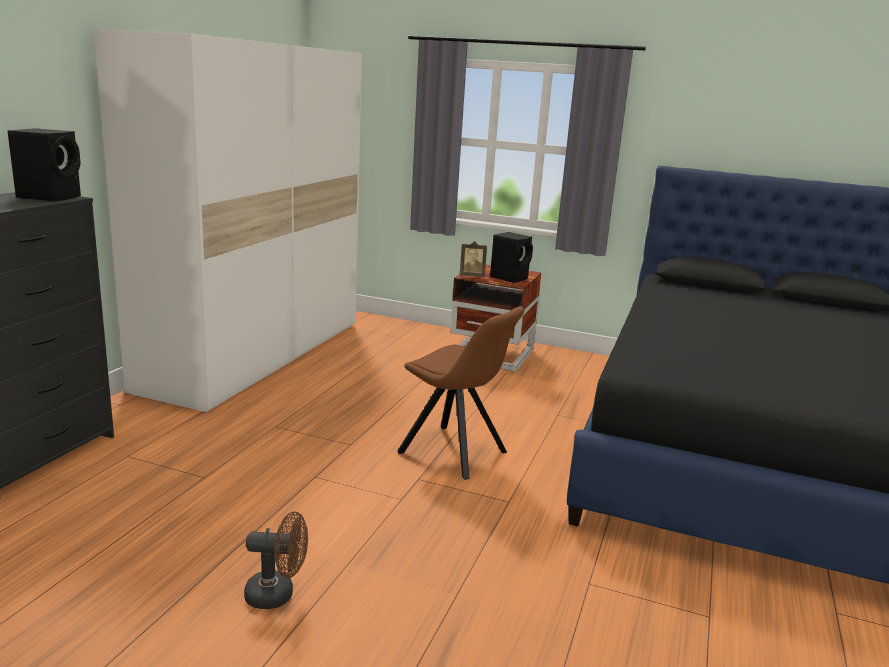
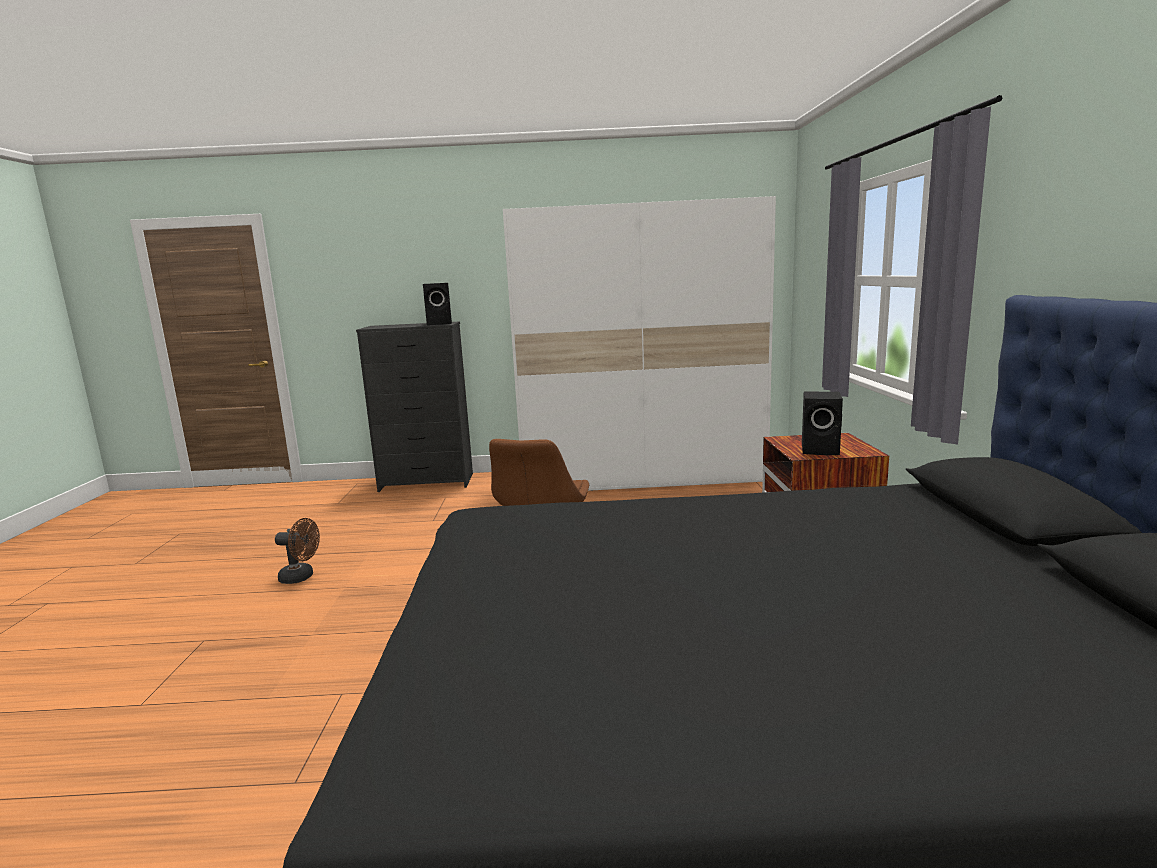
camera: 70 degrees right, 5 degrees down
(277, 595) = (301, 577): brown fan -> brown fan turned 60 degrees counterclockwise
(472, 276) = (786, 439): picture frame -> none

